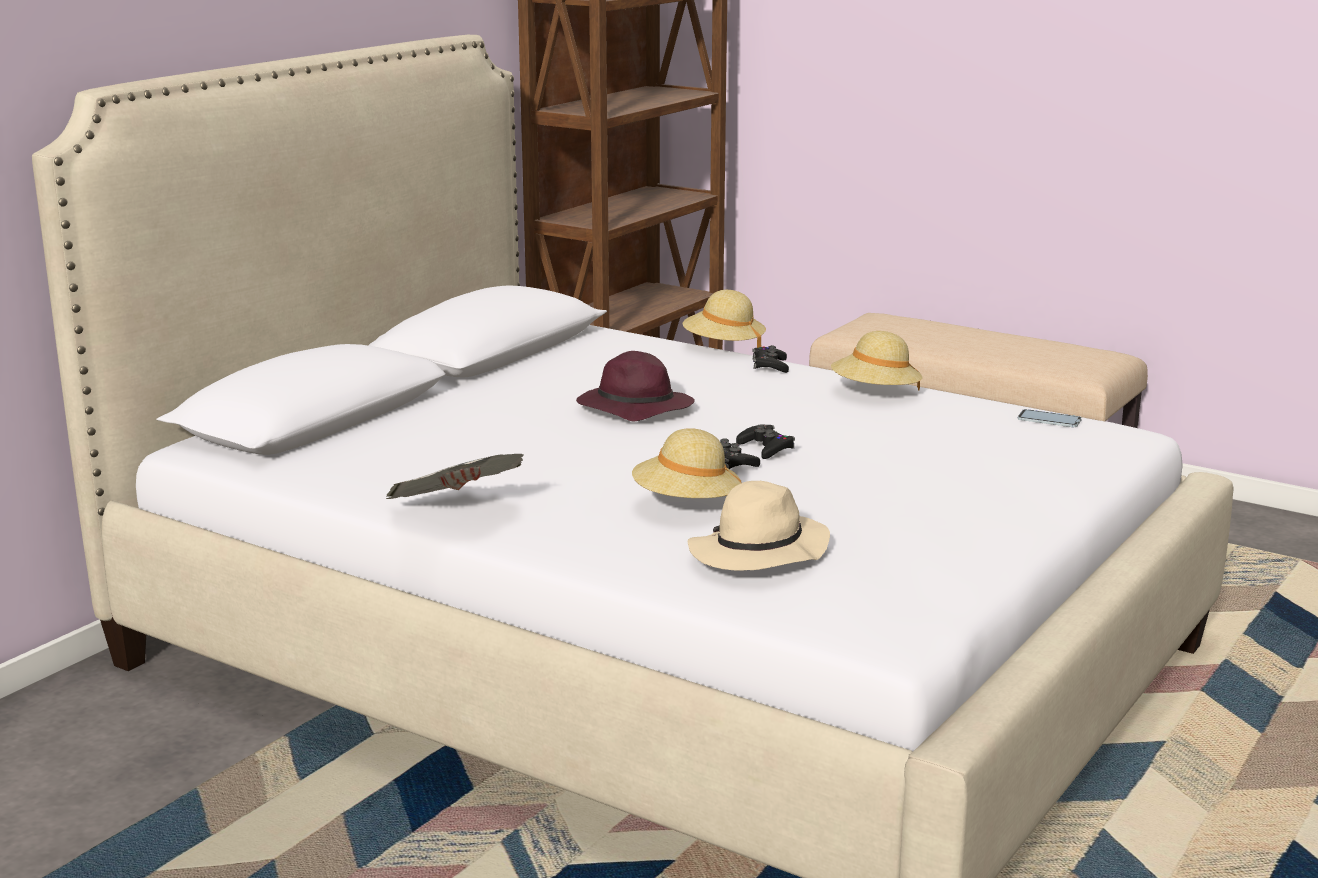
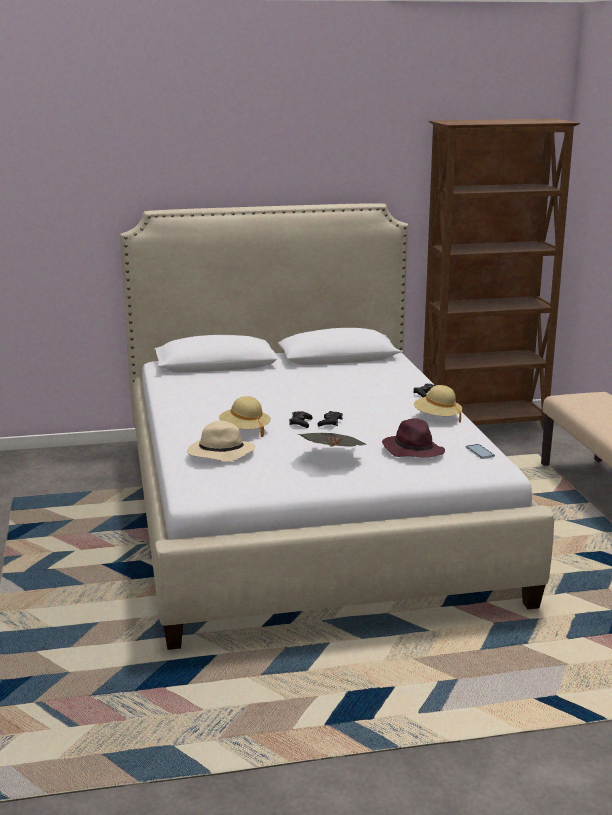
camera: 45 degrees right, 0 degrees up
(455, 513) = (175, 408): newspaper -> newspaper (333, 457)
(633, 409) = (325, 393): purple hat -> purple hat (412, 450)
(723, 347) = (431, 381): beige hat -> none

